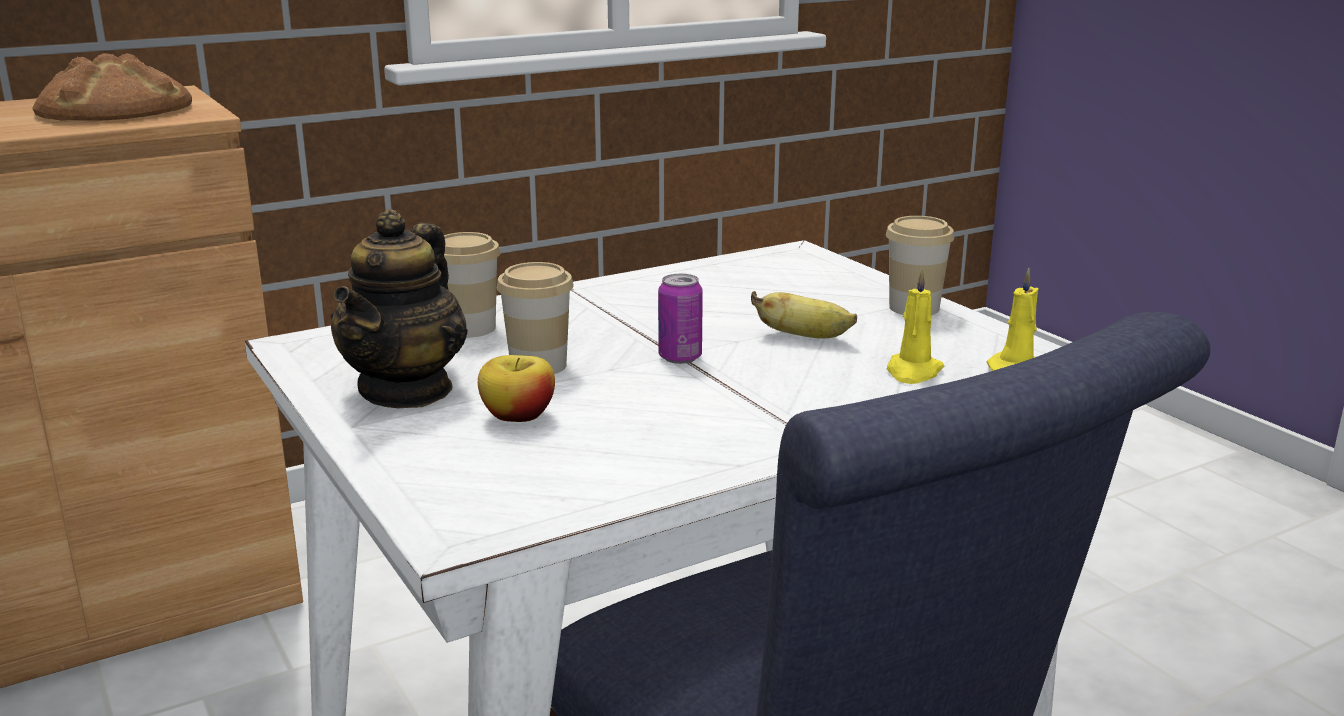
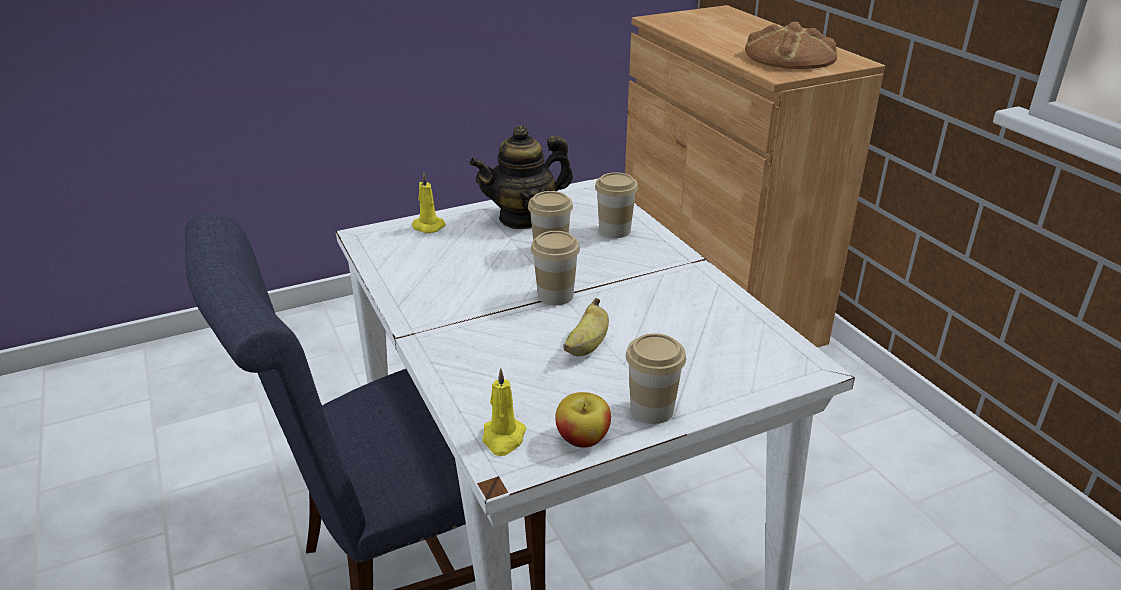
camera: 95 degrees right, 10 degrees up
(407, 390) = (523, 218): teapot -> teapot turned 45 degrees counterclockwise
(518, 416) = (480, 246): apple -> apple (582, 438)
(680, 357) = (555, 295): can -> cup
(913, 372) = (510, 385): yellow candle -> yellow candle (427, 226)

